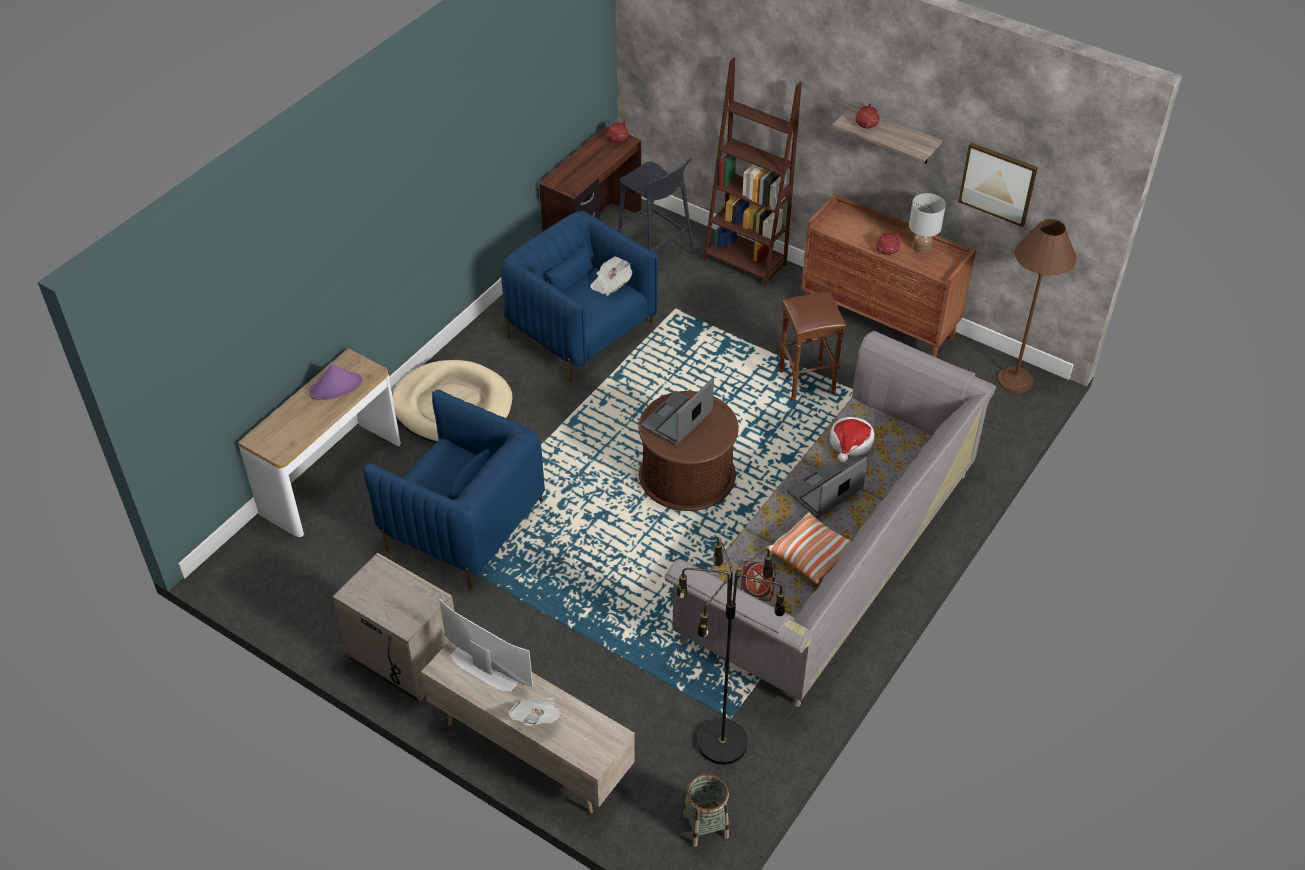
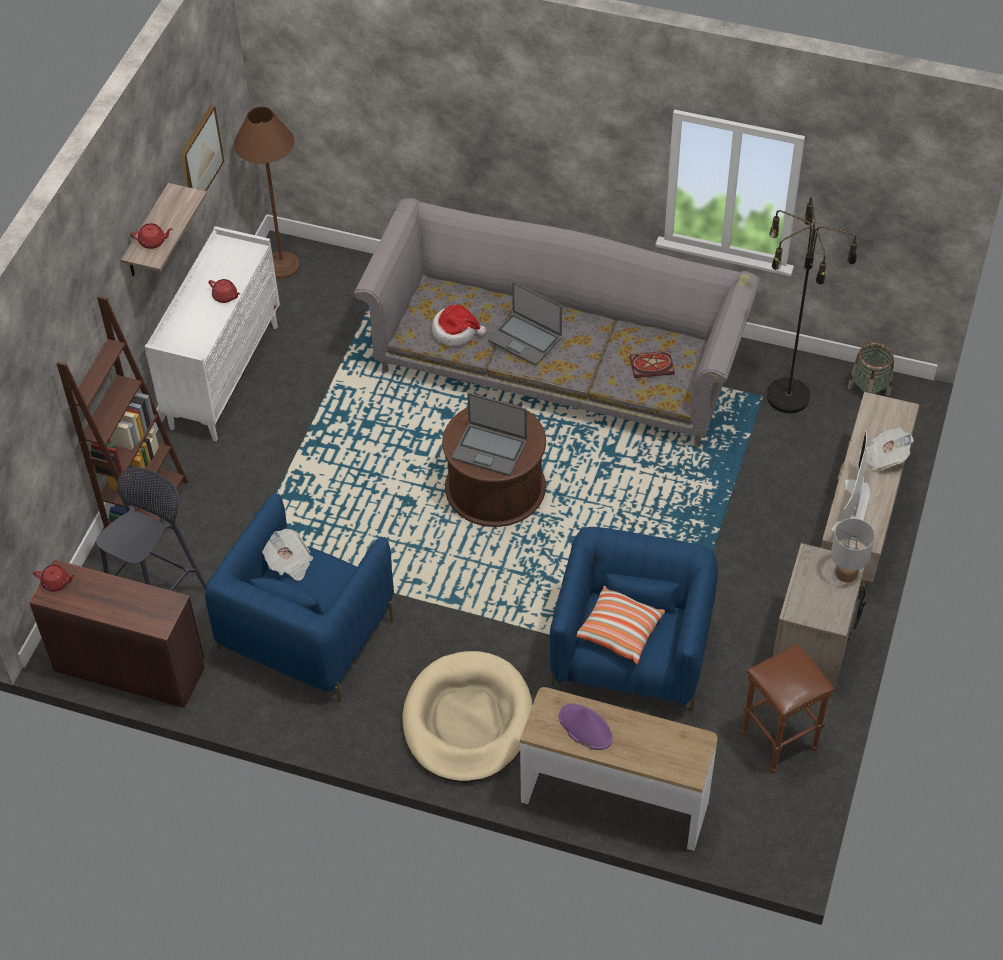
camera: 105 degrees left, 5 degrees up
(807, 381) = (330, 418): brown stool -> brown stool (777, 740)
(810, 554) = (602, 339): pillow -> pillow (619, 631)
(879, 324) = (225, 376): brown cabinet -> white cabinet
(921, 247) = (215, 271): grey table lamp -> grey table lamp (846, 573)

